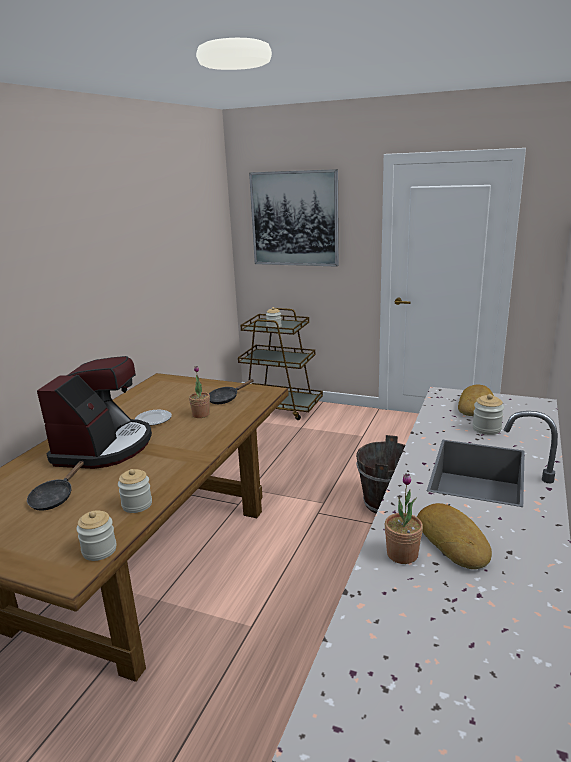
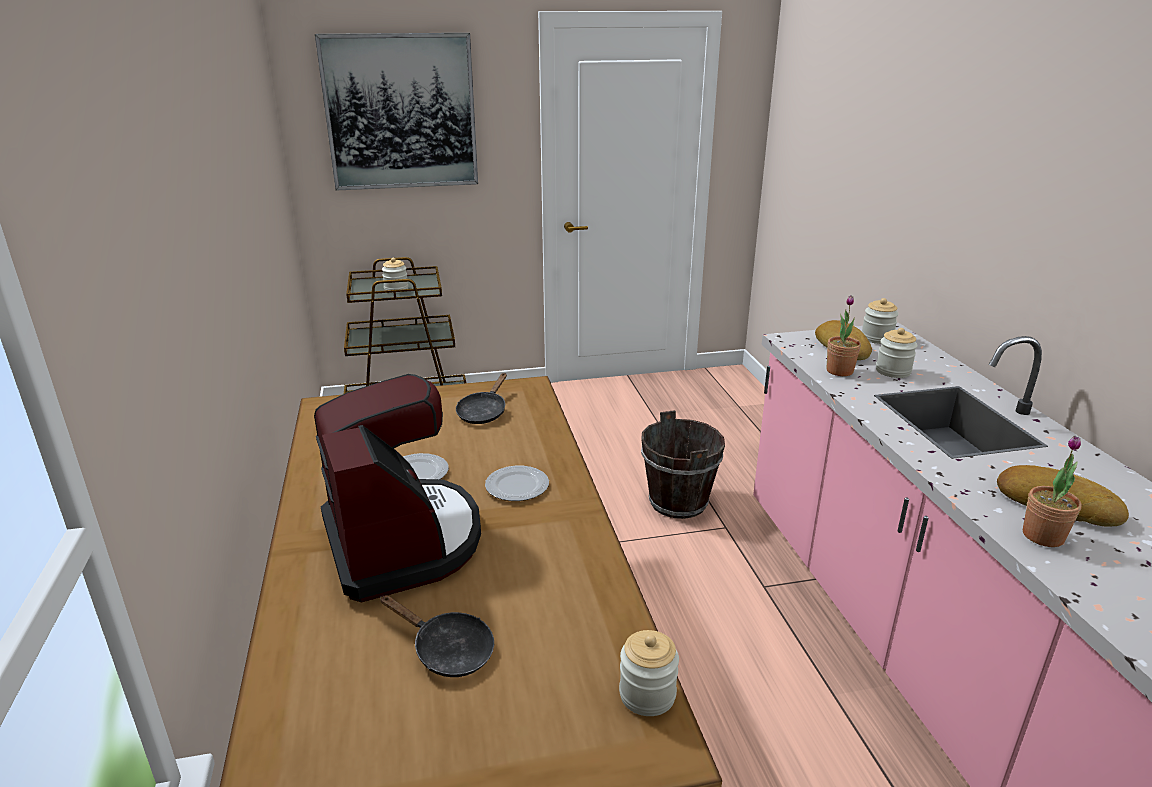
camera: 35 degrees left, 5 degrees up
(54, 498) = (447, 650): black frying pan -> black frying pan turned 45 degrees counterclockwise
(137, 505) = (596, 607): jar -> jar (876, 338)
(187, 439) = (518, 486): none -> plate
(201, 414) = (482, 445): potted plant -> potted plant (839, 371)

